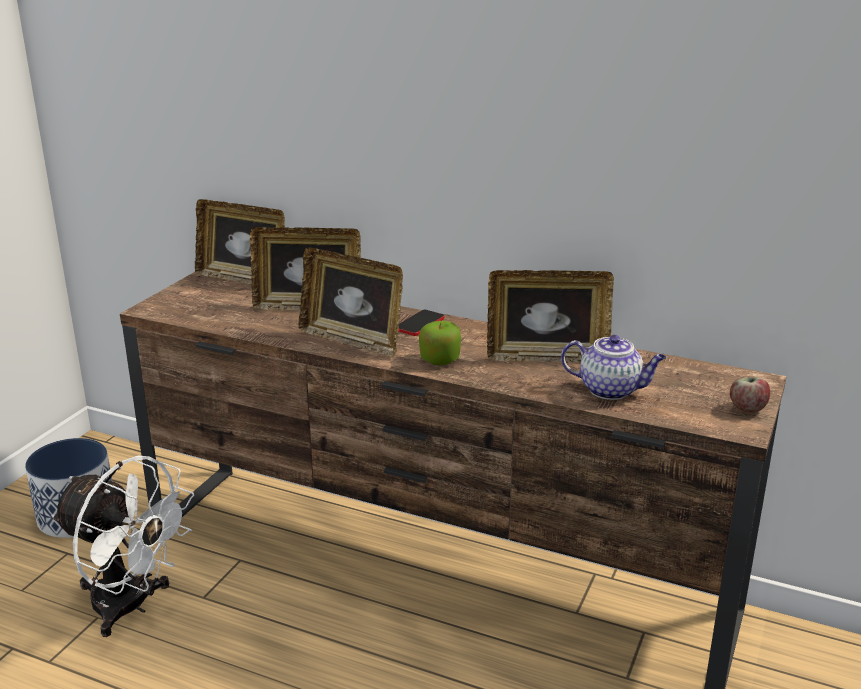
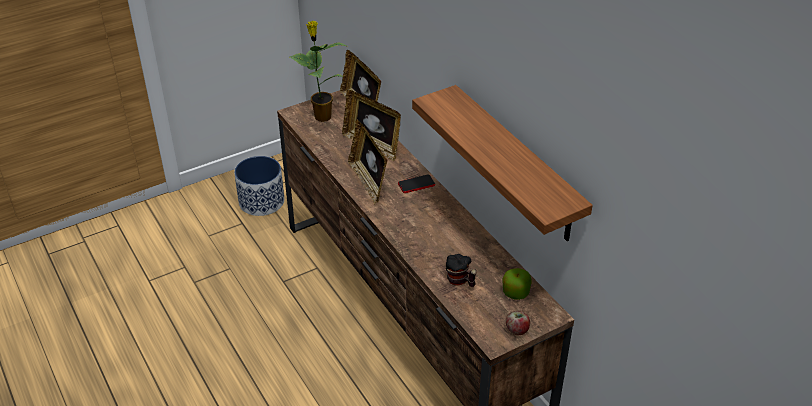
camera: 35 degrees right, 15 degrees up
(131, 607) = (248, 270): white fan -> none
(197, 301) = (322, 116): none -> potted plant
(440, 359) = (397, 217): apple -> apple (515, 292)
(547, 357) = (455, 241): picture frame -> none
(611, 390) = (460, 281): teapot -> mug
(622, 194) = (516, 165): none -> shelf

